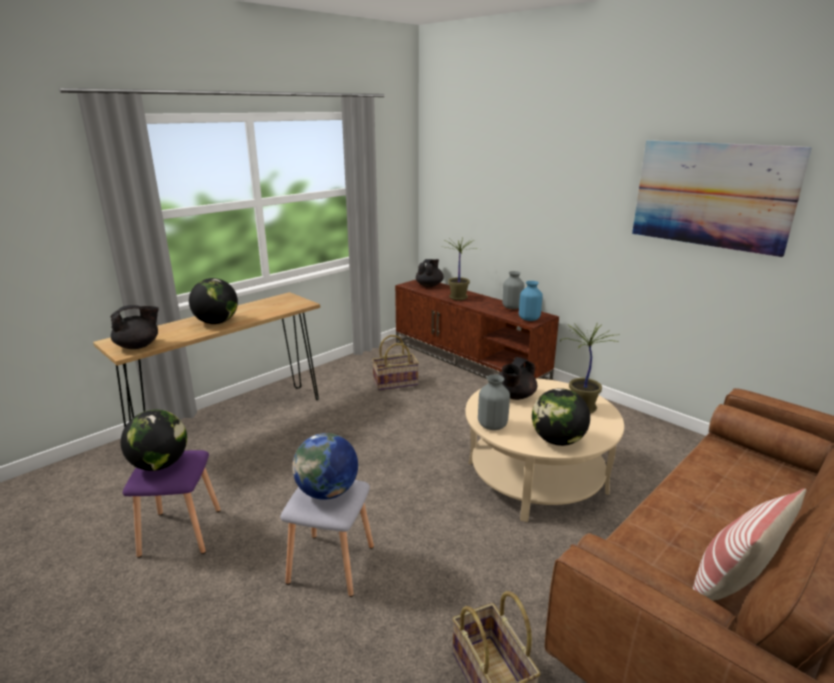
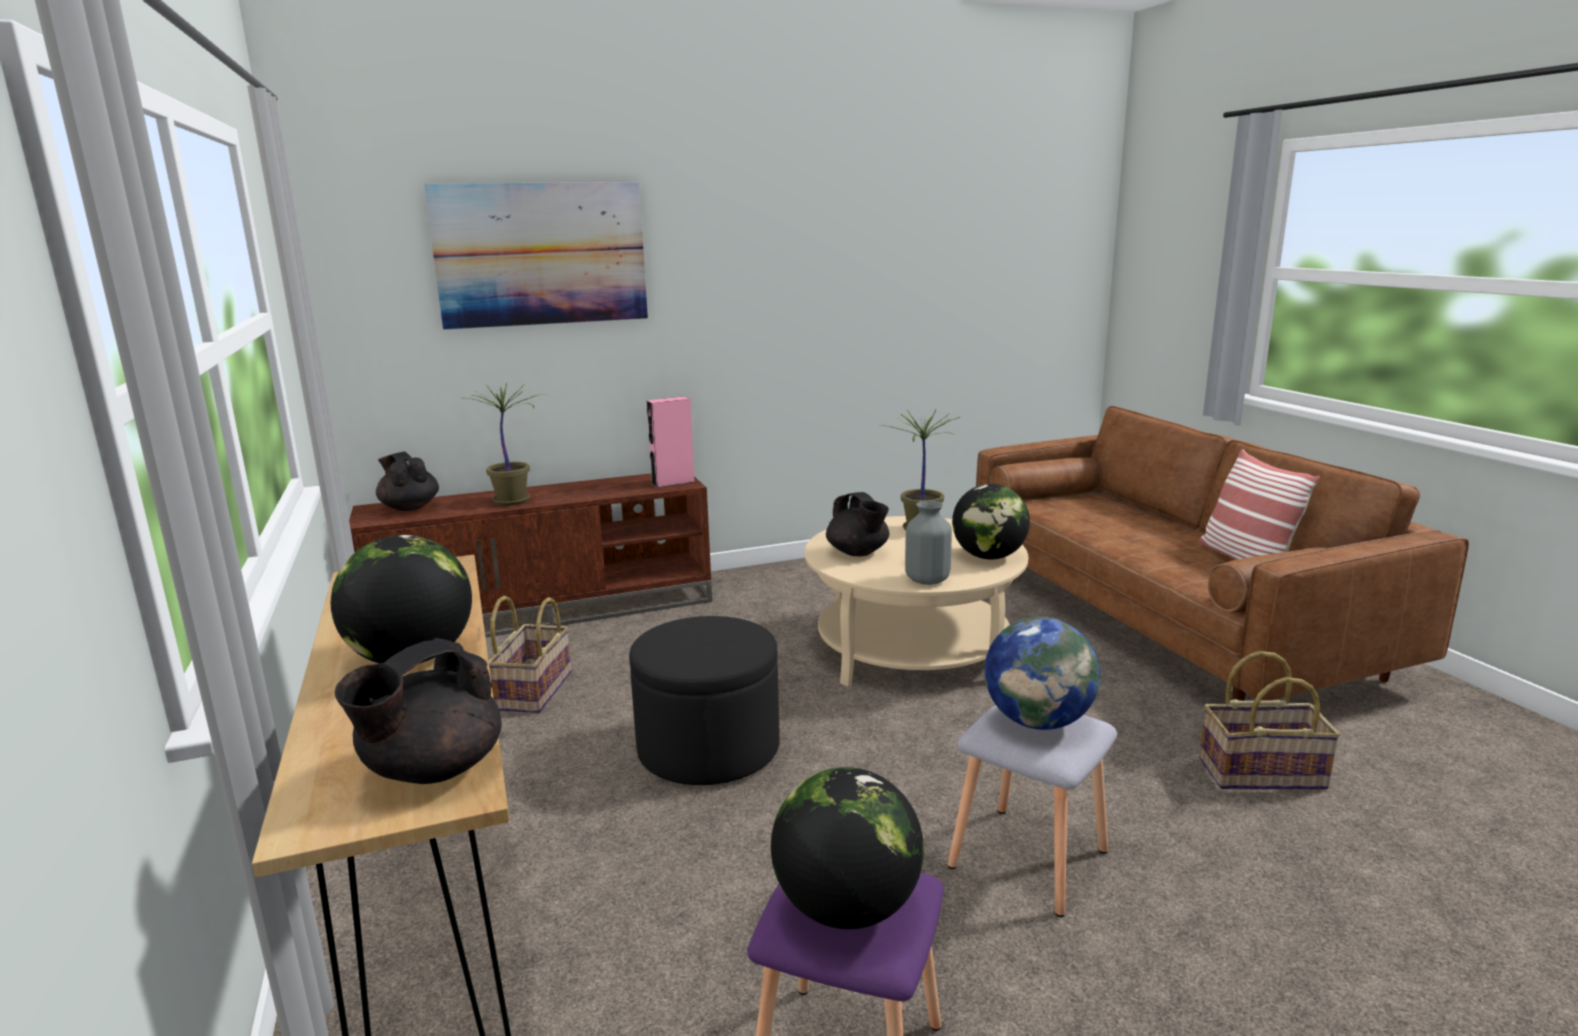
camera: 65 degrees left, 5 degrees down
(138, 346) = (432, 770): black teapot -> black teapot turned 135 degrees counterclockwise
(376, 439) = (708, 748): none -> black ottoman
(512, 307) = (614, 482): grey vase -> none
(529, 319) = (673, 483): blue vase -> pink speaker
(712, 195) = (858, 248): picture -> picture (541, 254)

